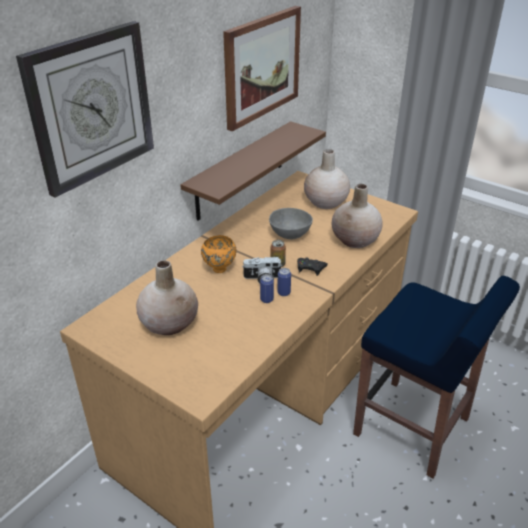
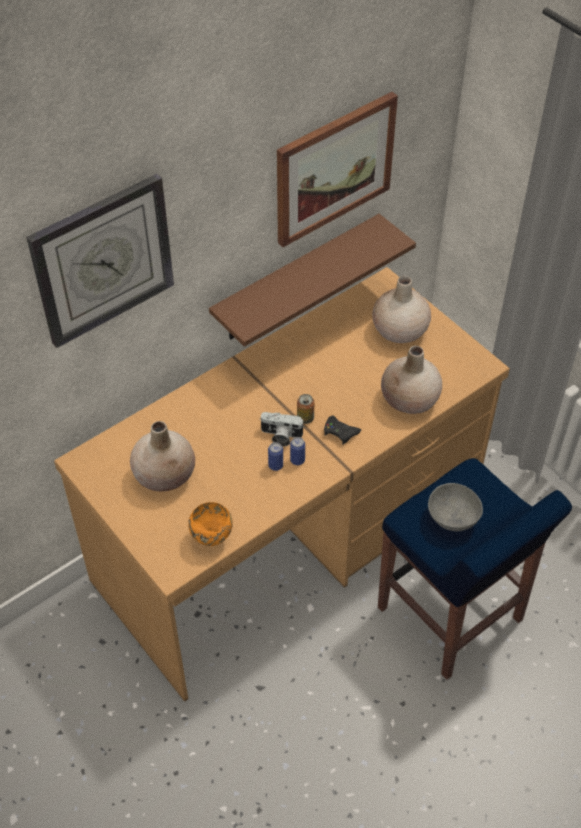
camera: 15 degrees right, 15 degrees up
(219, 268) = (238, 411): orange bowl -> orange bowl (212, 538)
(290, 235) = (336, 377): grey bowl -> grey bowl (452, 519)

